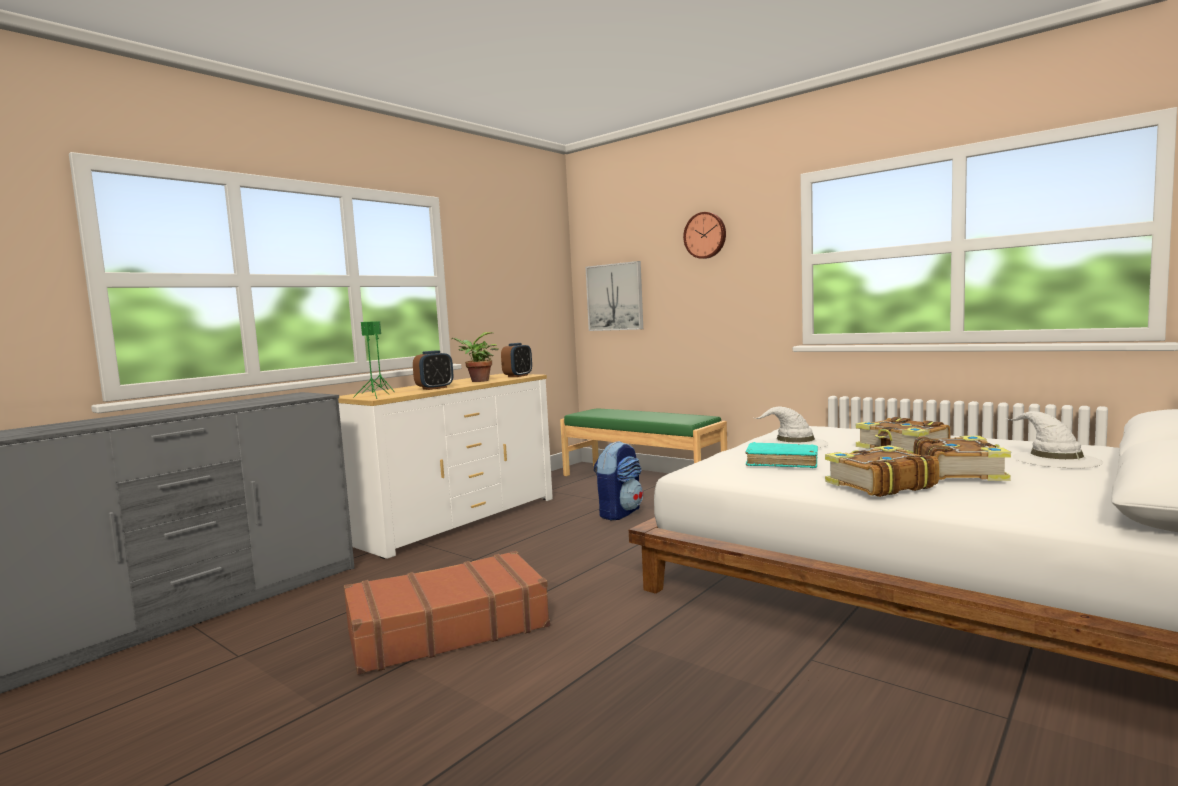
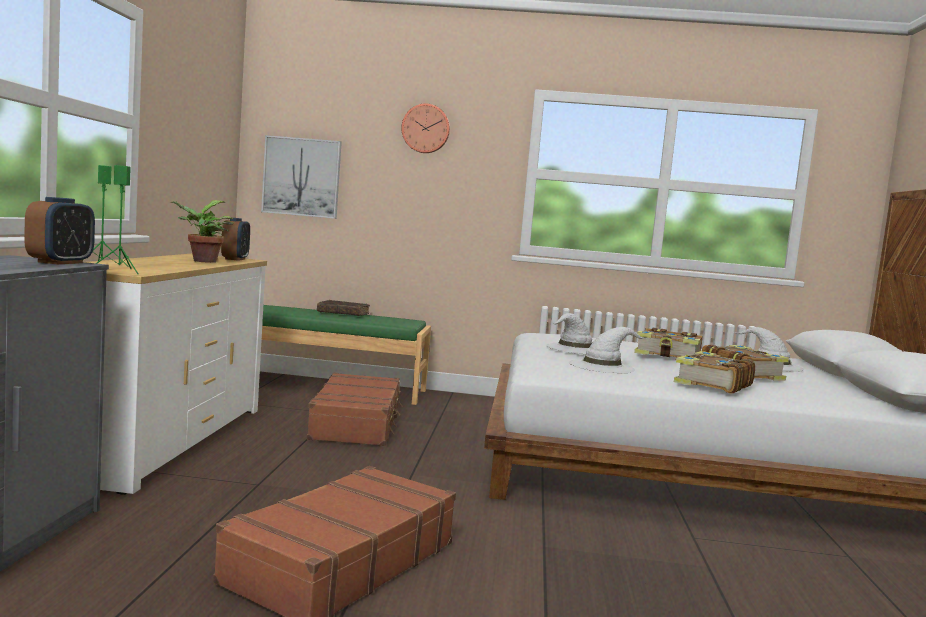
camera: 35 degrees left, 0 degrees up
(434, 388) = (174, 266): alarm clock -> alarm clock (60, 262)
(619, 513) = (357, 424): backpack -> brown suitcase
(648, 413) = (343, 314): none -> brown book
(782, 463) = (602, 366): turquoise book -> white hat

